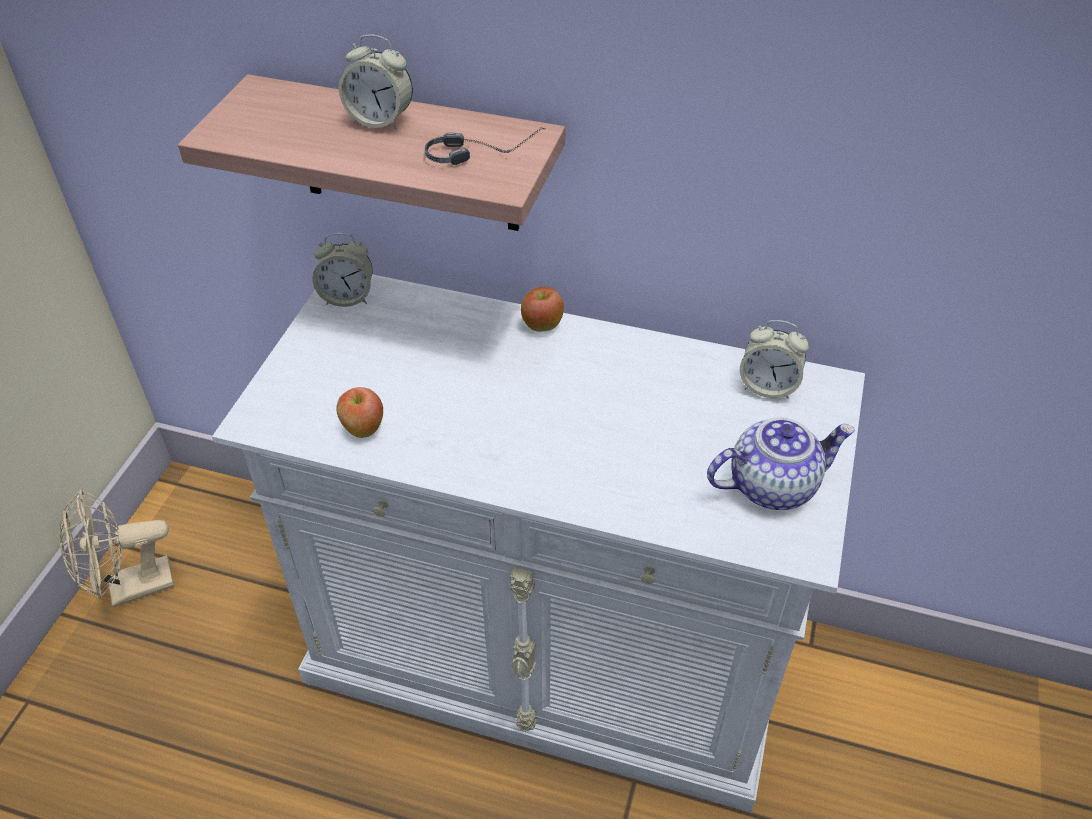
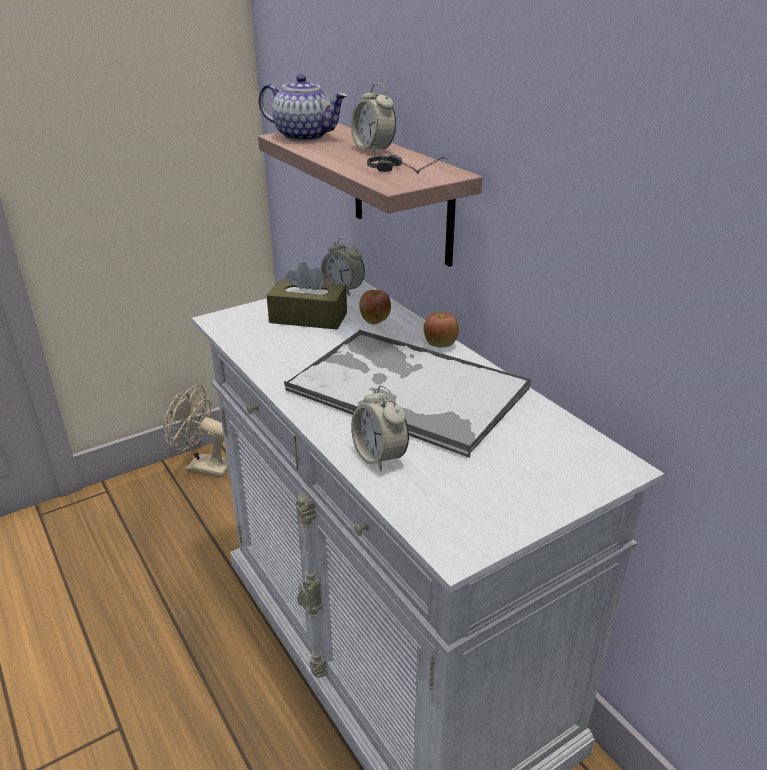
camera: 40 degrees right, 15 degrees down
(359, 361) = (308, 318): none -> brown tissue box
(363, 428) = (266, 346): apple -> apple (374, 321)
(575, 404) = (405, 390): none -> tray
(768, 386) = (562, 443): alarm clock -> alarm clock (379, 457)
(772, 484) = (485, 497): teapot -> teapot (305, 136)

